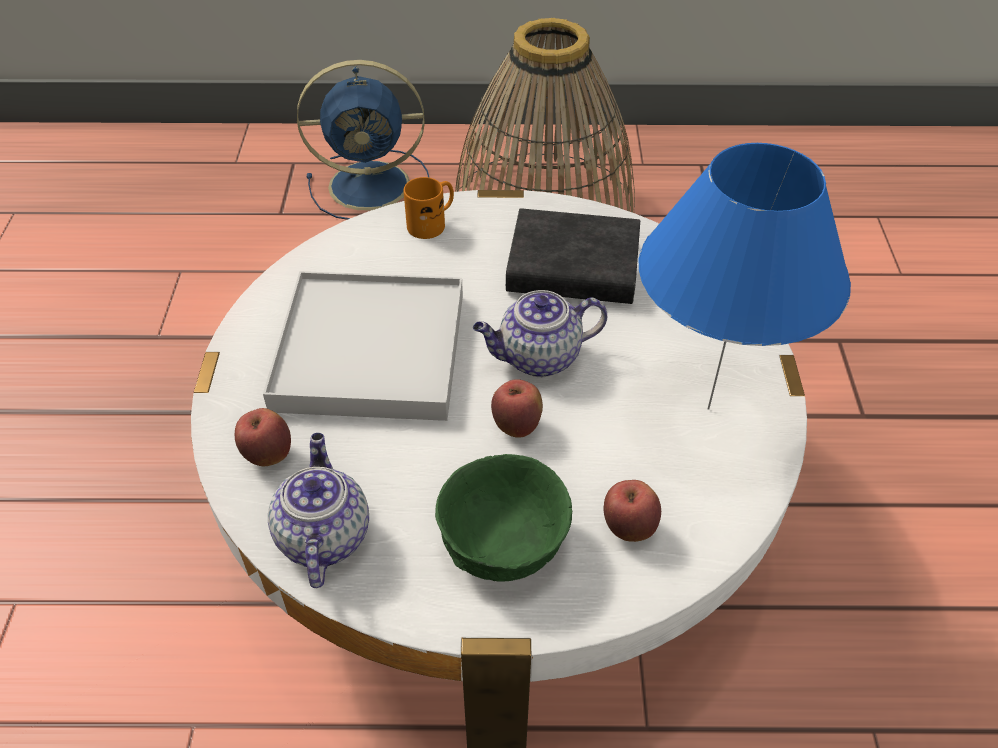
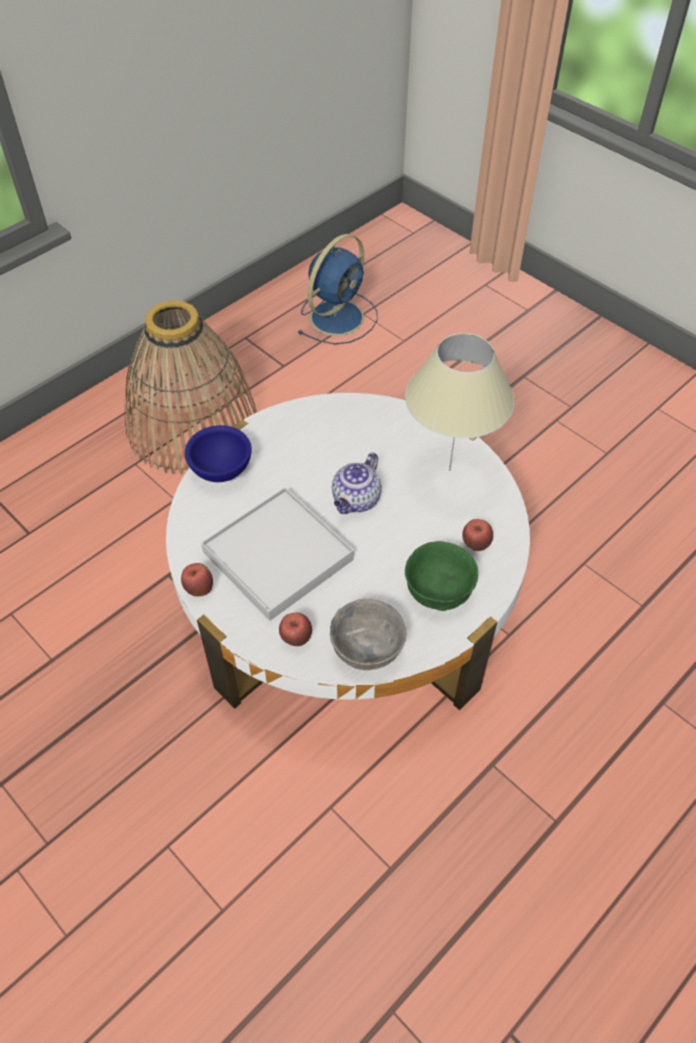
camera: 45 degrees left, 5 degrees up
(323, 535) = (366, 649): teapot -> grey bowl
(373, 185) = (67, 475): blue fan -> blue fan (338, 316)
(432, 223) = (220, 469): orange mug -> blue bowl
(517, 425) = (385, 538): apple -> apple (199, 589)
(573, 267) = (318, 444): black book -> none
(708, 409) = (449, 470): blue table lamp -> beige table lamp

